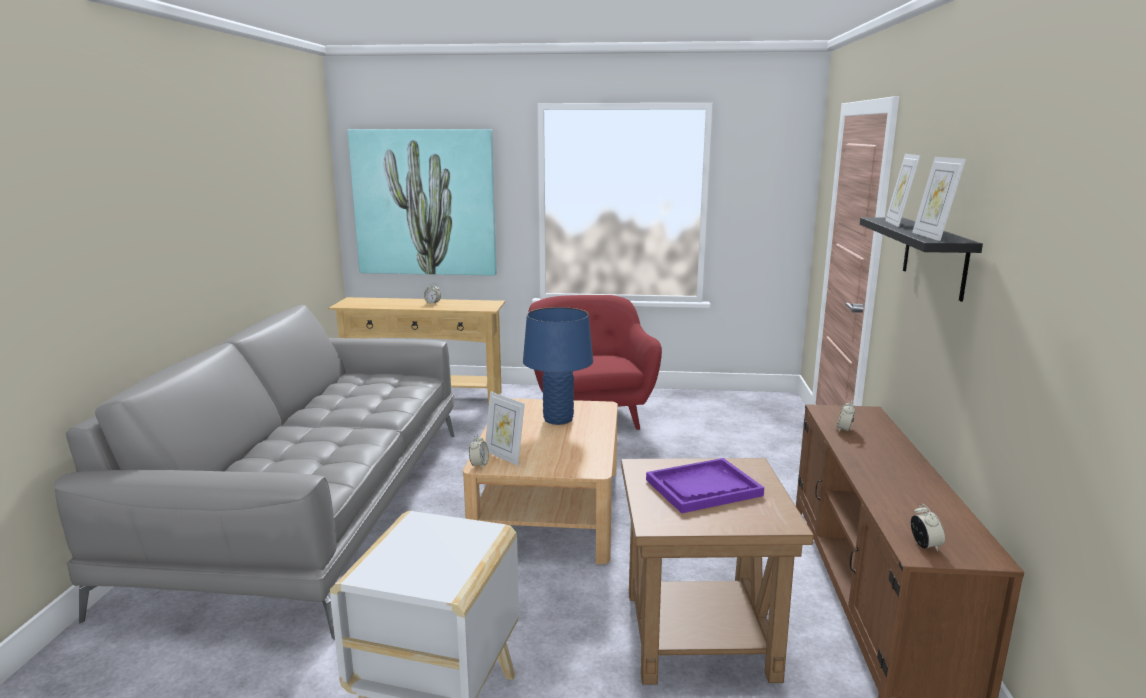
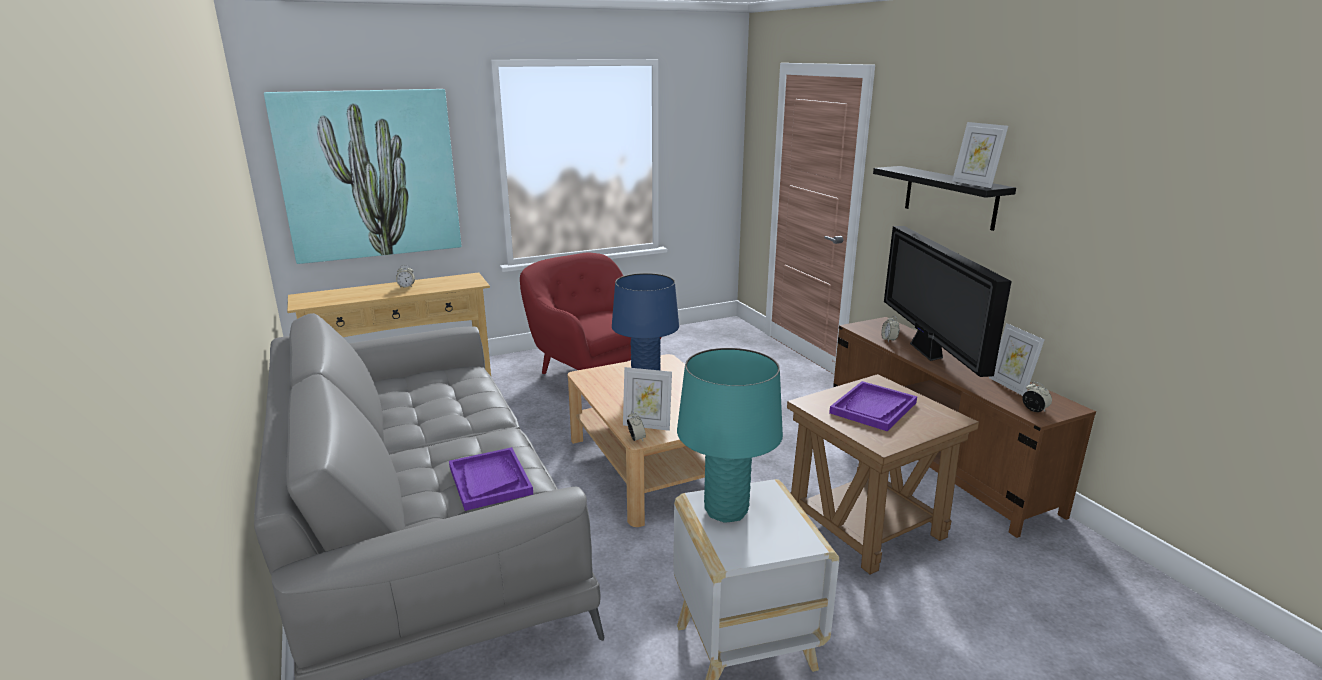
camera: 30 degrees left, 5 degrees up
(312, 462) = (489, 480): none -> purple tray
(419, 536) = (726, 511): none -> turquoise table lamp
(873, 452) = (927, 353): none -> television
(897, 223) = (917, 172): picture frame -> picture frame (1010, 386)

